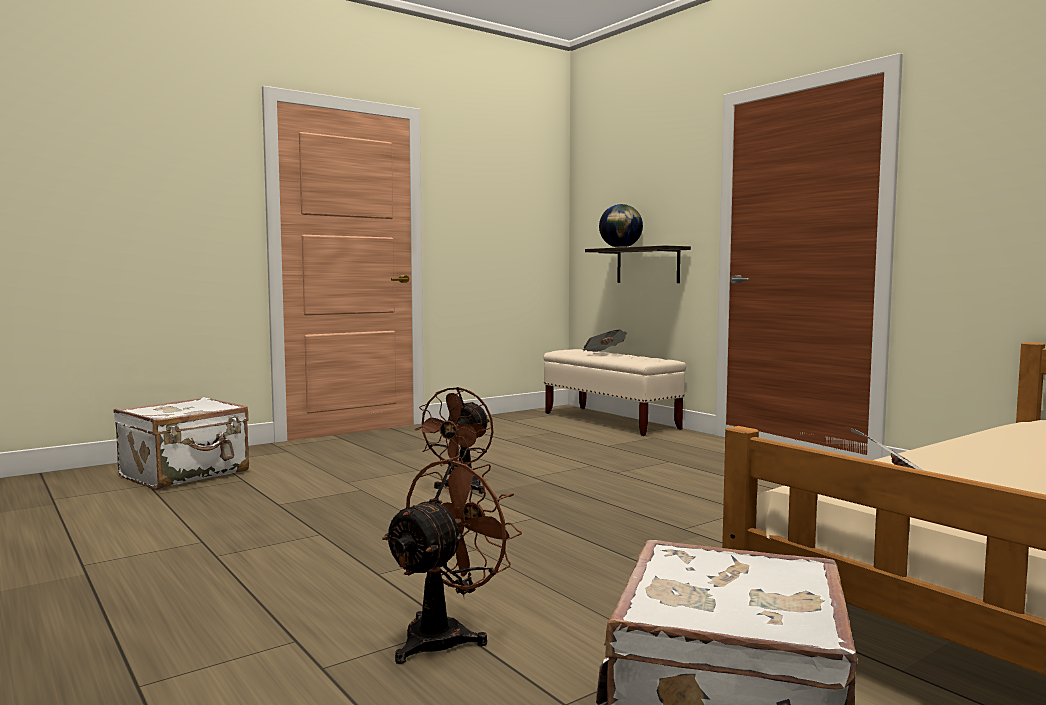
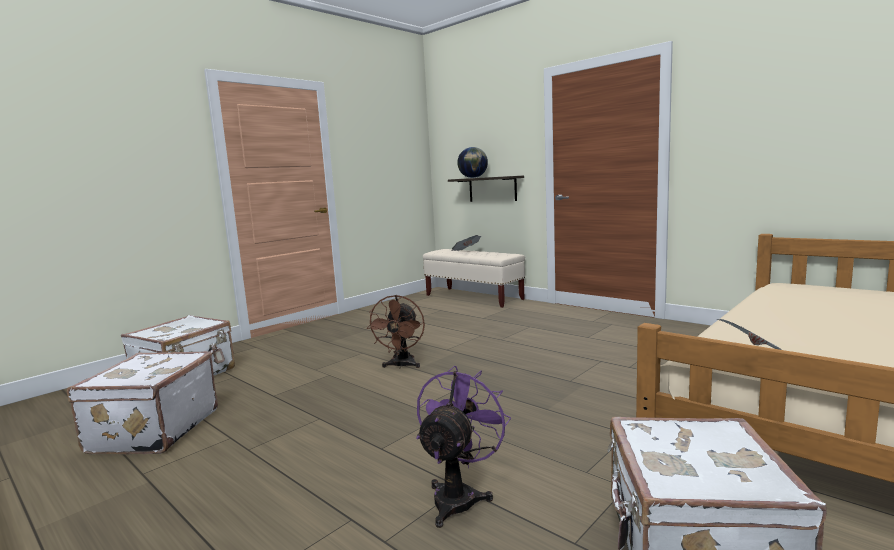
camera: 10 degrees left, 5 degrees up
(116, 525) = (152, 431): none -> white suitcase
(446, 635) = (459, 496): brown fan -> purple fan

